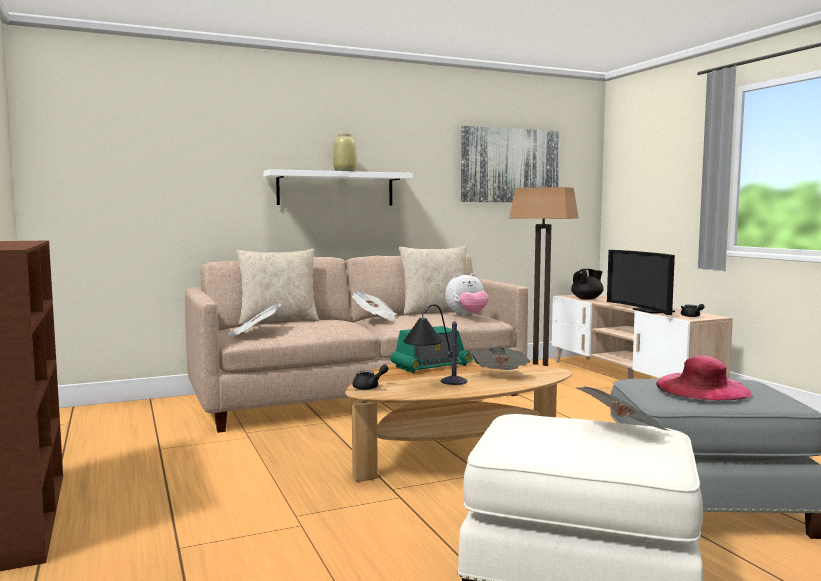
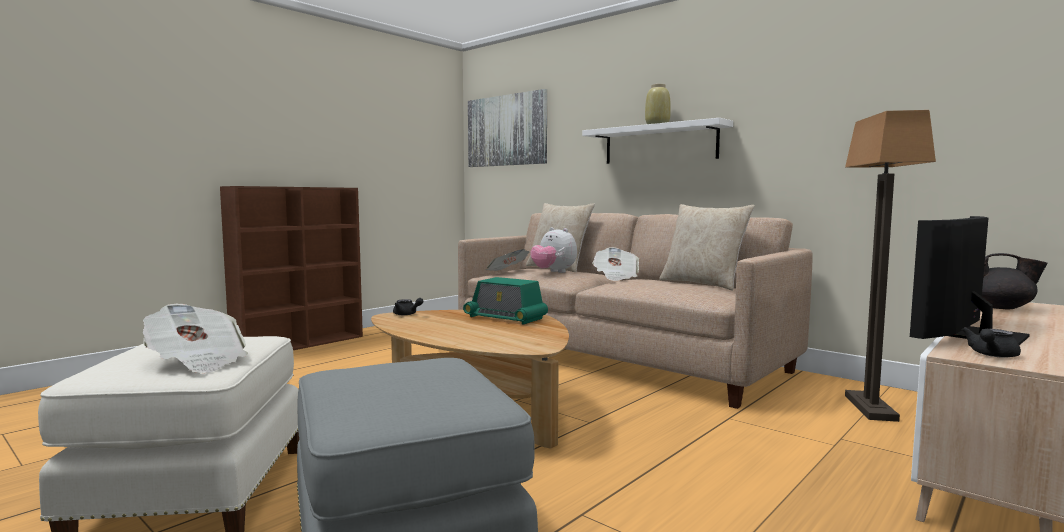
camera: 65 degrees right, 0 degrees up
(434, 386) = (426, 325): table lamp -> none
(467, 316) = (694, 290): plush toy -> plush toy (553, 272)
(500, 376) = (489, 335): newspaper -> none
(510, 165) = (907, 88): picture -> picture (506, 130)
(702, 388) = (389, 377): pink hat -> none

